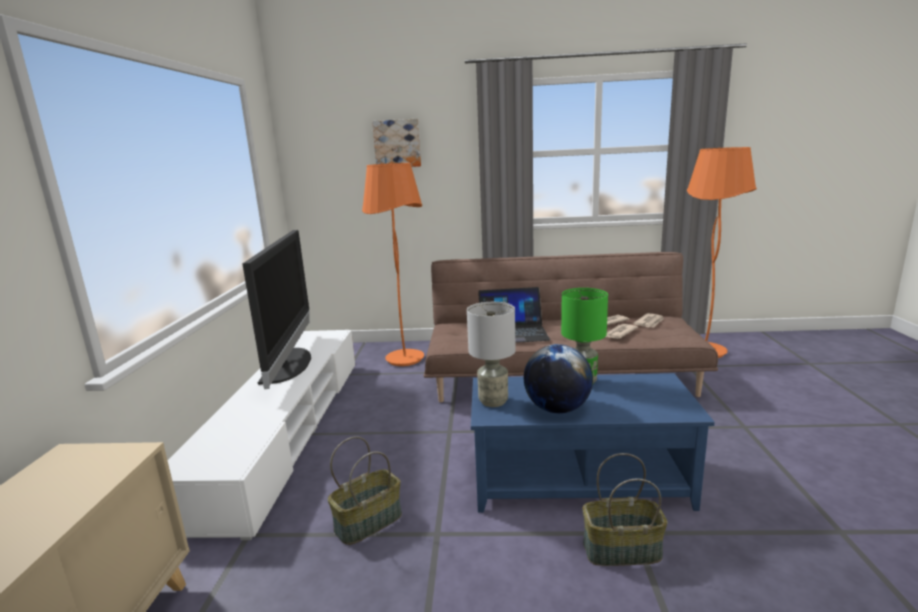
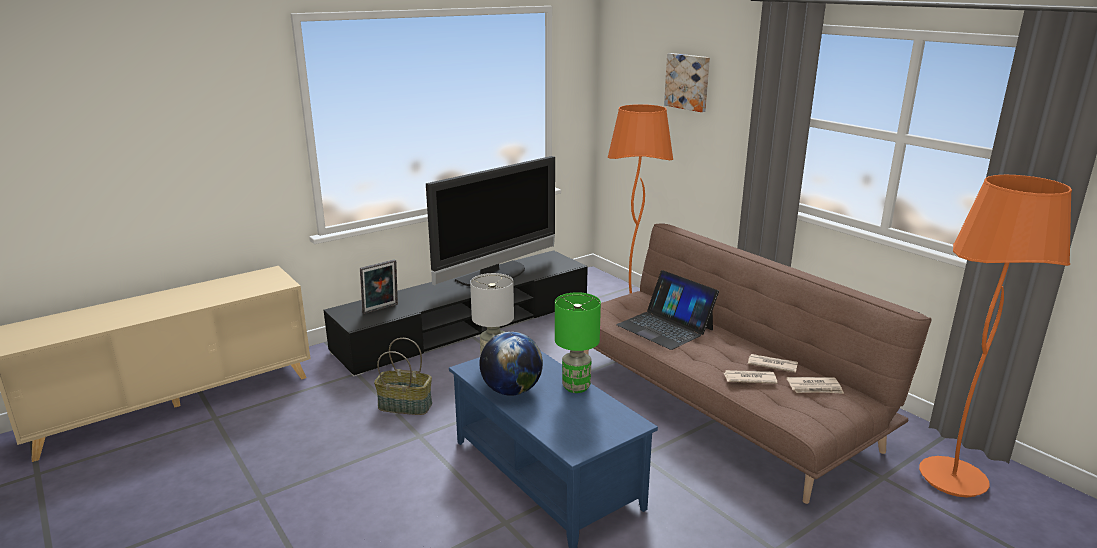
camera: 50 degrees right, 5 degrees up
(231, 441) = (381, 309): none -> picture frame
(285, 430) = (467, 326): white tv stand -> black tv stand
(621, 551) = (476, 522): basket -> none

